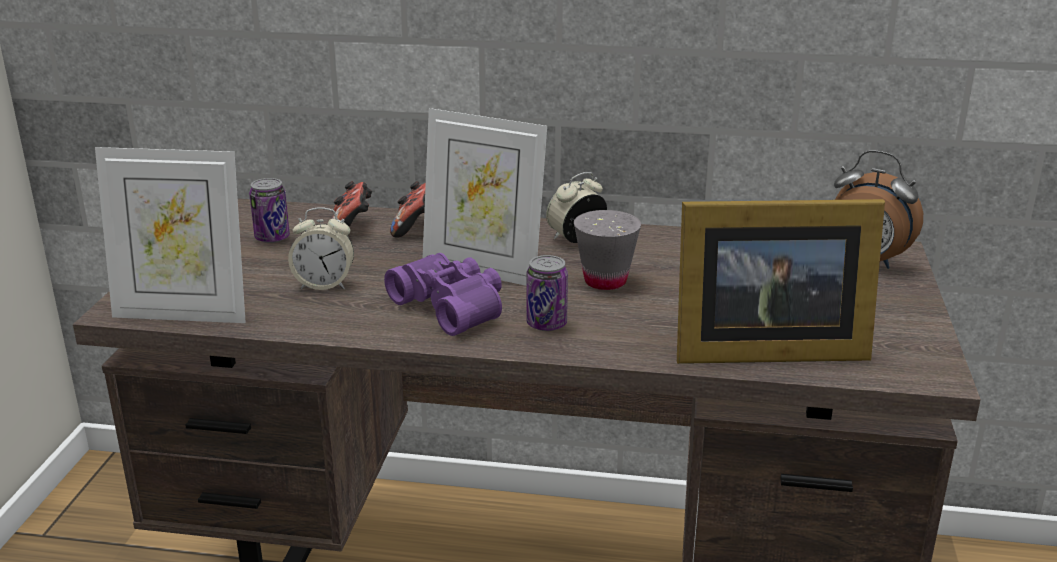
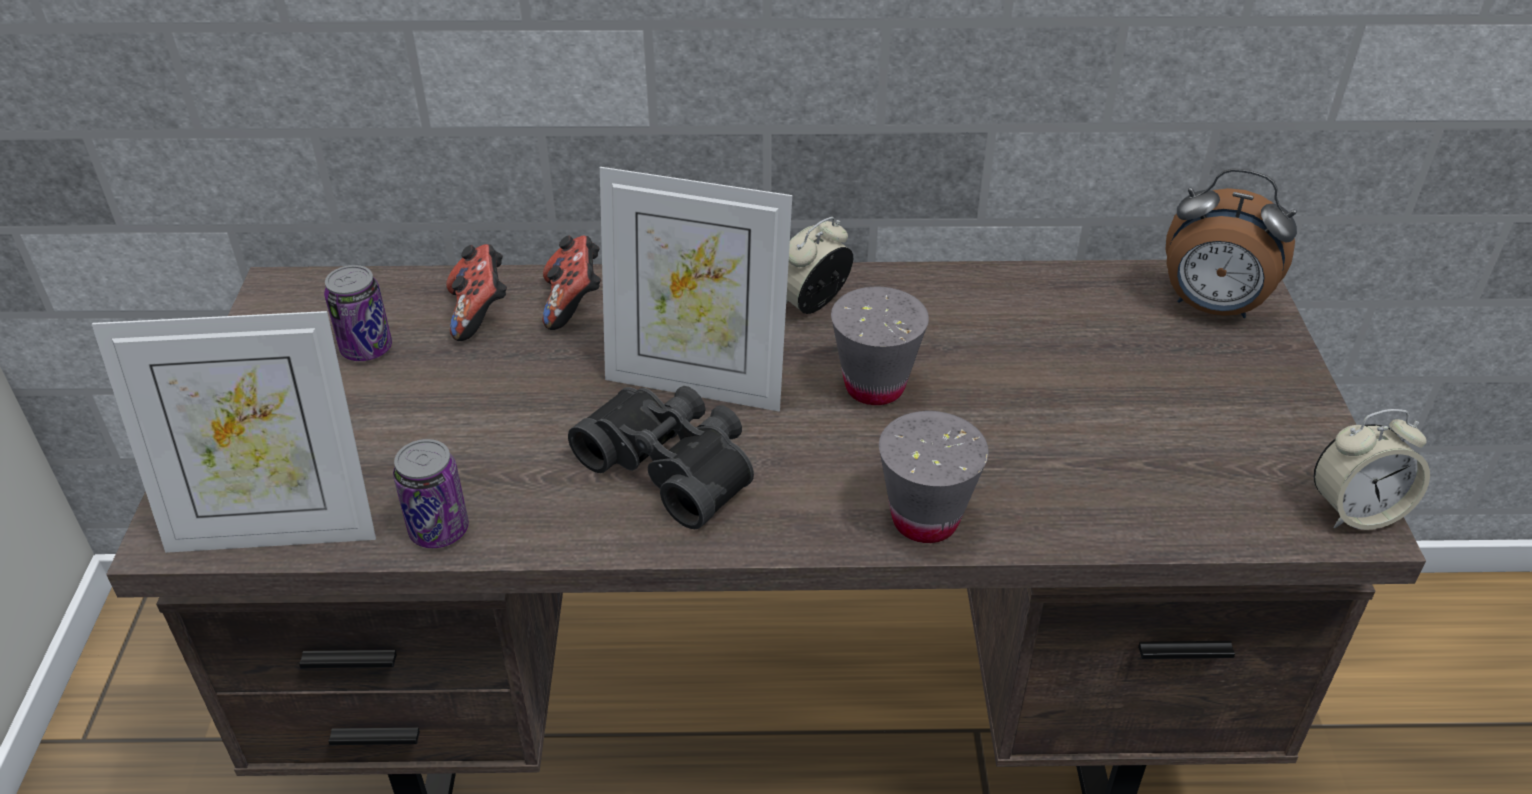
camera: 10 degrees left, 15 degrees up
(324, 284) = (473, 441): alarm clock -> alarm clock (1355, 511)
(452, 306) = (673, 465): purple binoculars -> black binoculars
(546, 324) = (817, 486): can -> can (439, 530)
(616, 346) = (925, 520): none -> grey cup
(761, 348) = (1121, 499): picture frame -> none

